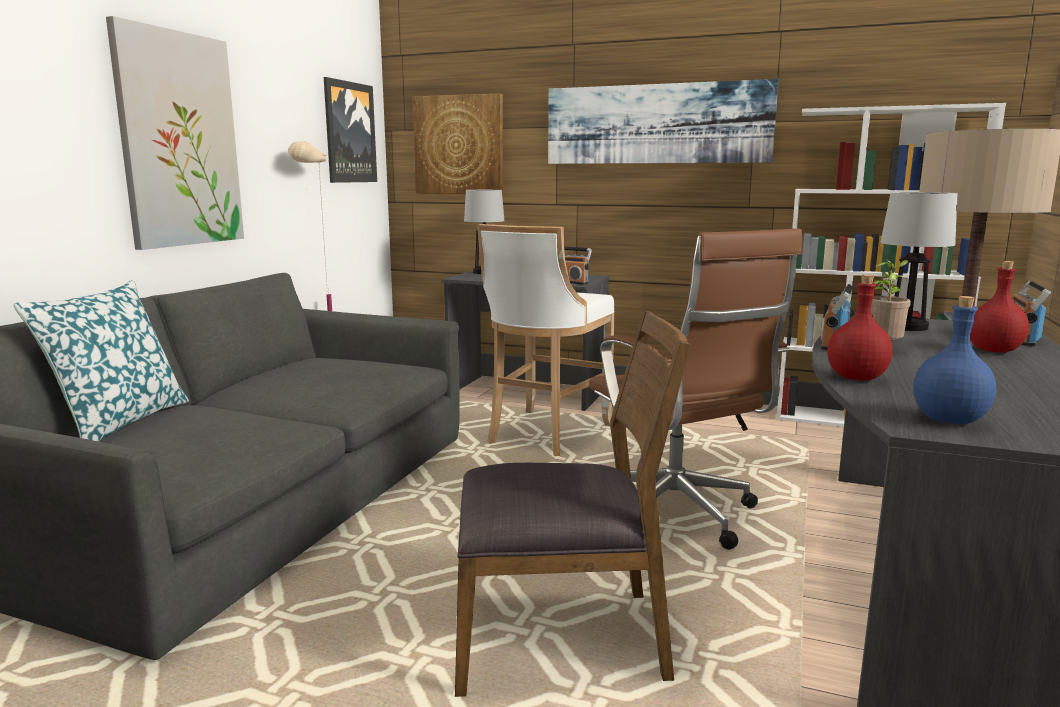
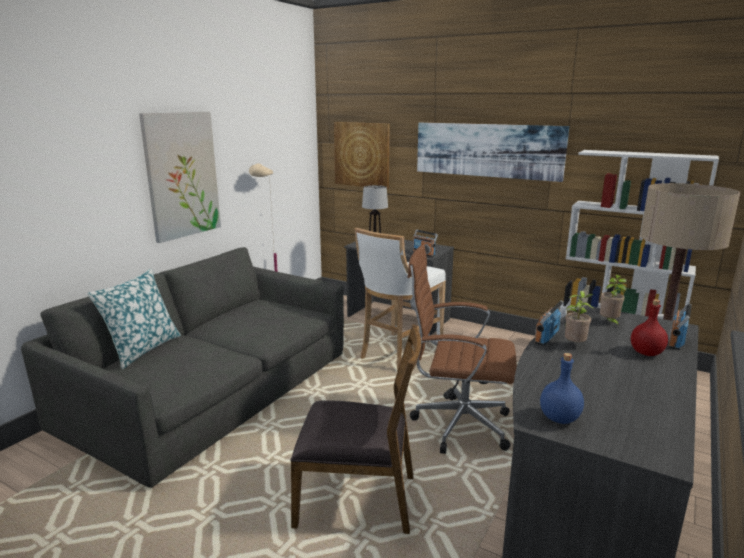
camera: 10 degrees right, 5 degrees up
(349, 132) = (292, 148): picture -> none
(679, 516) = (457, 425): brown office chair -> brown office chair turned 120 degrees clockwise
(856, 378) = (534, 374): red bottle -> none
(907, 327) = (609, 322): table lamp -> potted plant

